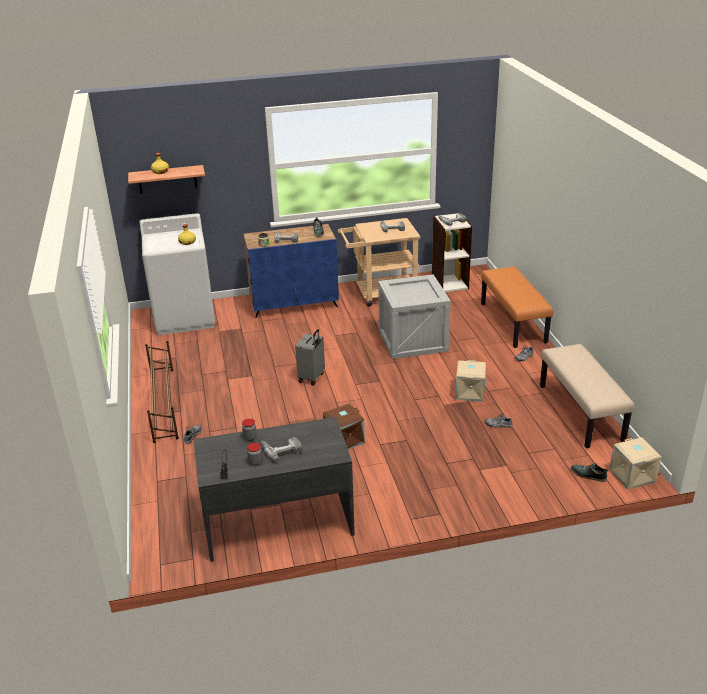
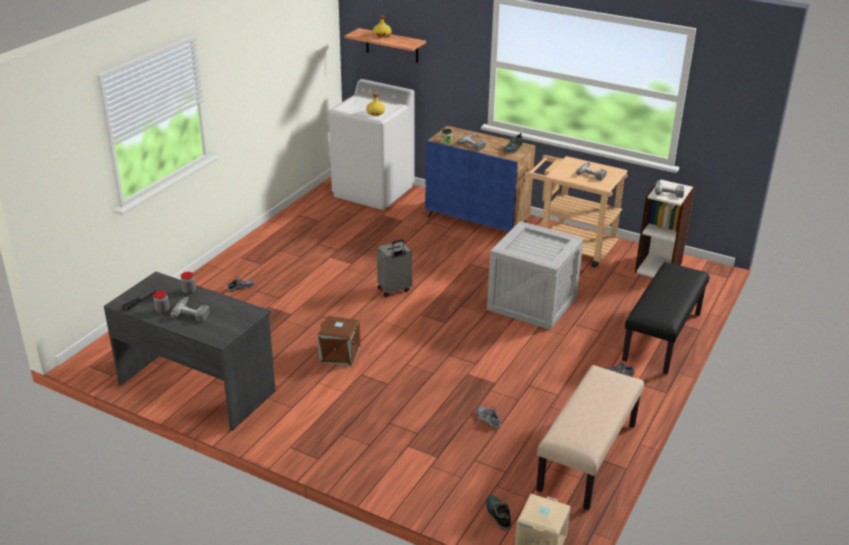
camera: 40 degrees right, 0 degrees up
(164, 403) = (258, 252): brown shoe rack -> none
(470, 392) = (509, 377): beige storage box -> none
(513, 323) = (662, 337): orange bench -> black bench

